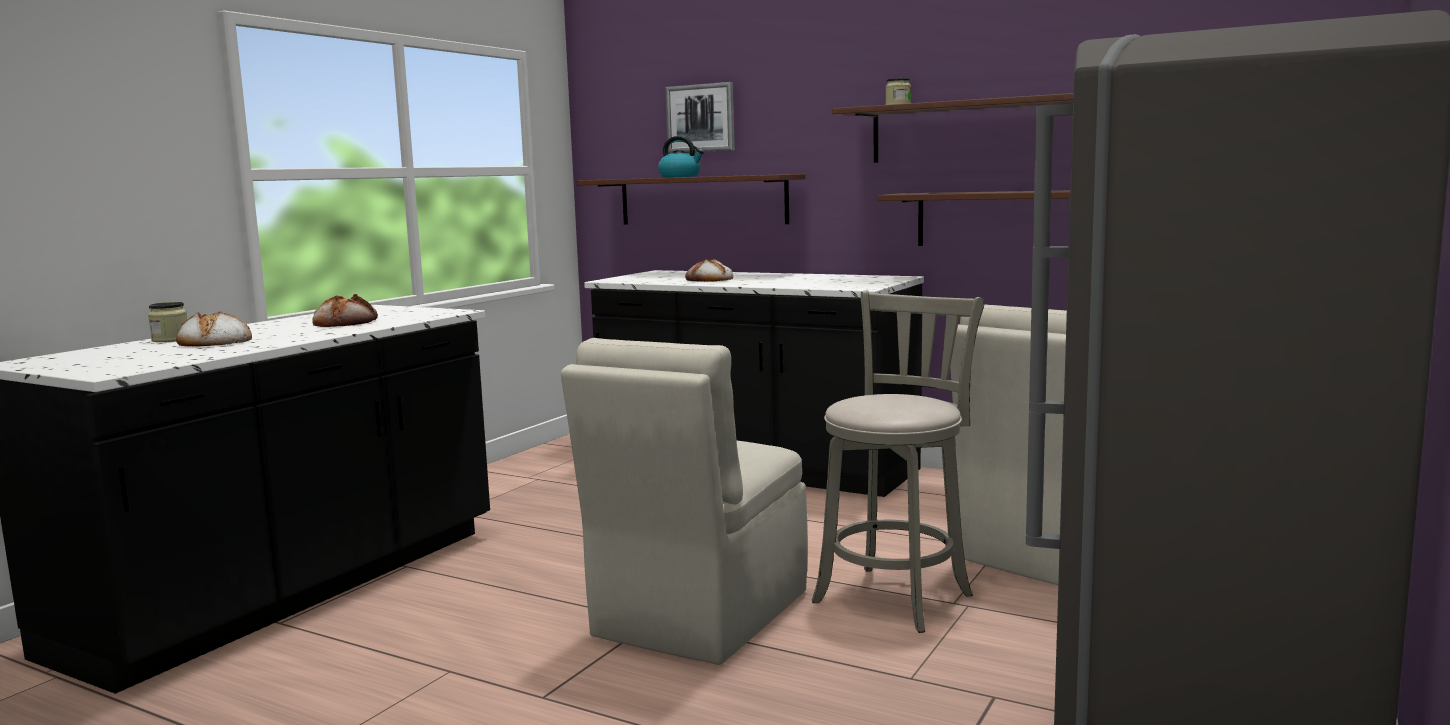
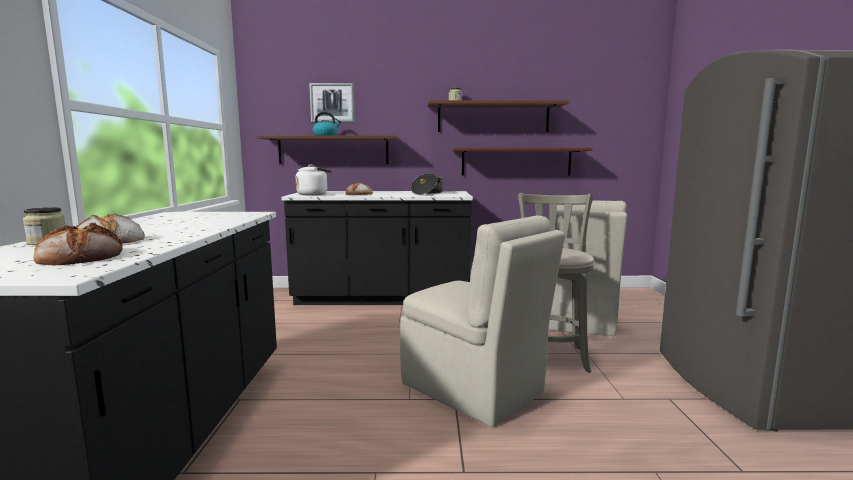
camera: 30 degrees left, 0 degrees up
(346, 322) = (190, 222): bread -> bread (82, 256)
(641, 279) = (314, 194): none -> white kettle
(698, 616) = (474, 389): beige chair -> beige chair turned 45 degrees counterclockwise
(828, 280) = (427, 193): none -> cooking pot

